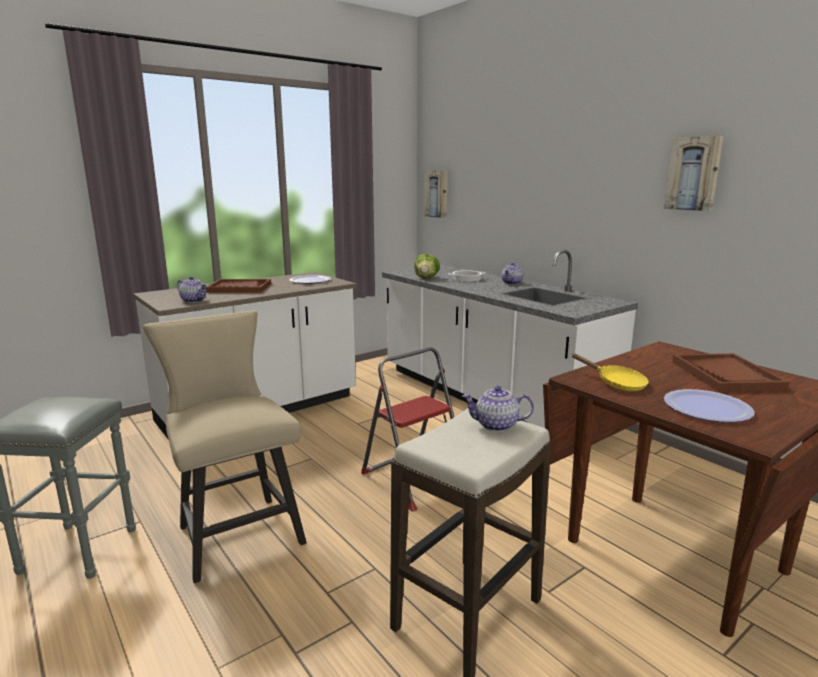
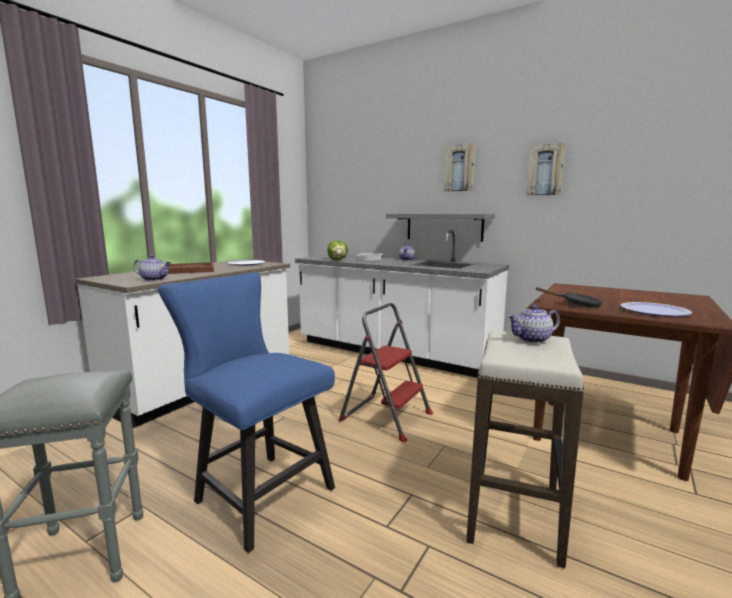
camera: 20 degrees left, 5 degrees down
(236, 531) = (257, 492): beige chair -> blue chair
(437, 194) = (327, 198): picture -> picture (459, 168)
(563, 243) = (444, 227): none -> grey shelf
(616, 383) = (576, 304): yellow frying pan -> black frying pan
(726, 375) = (628, 295): brown tray -> none

